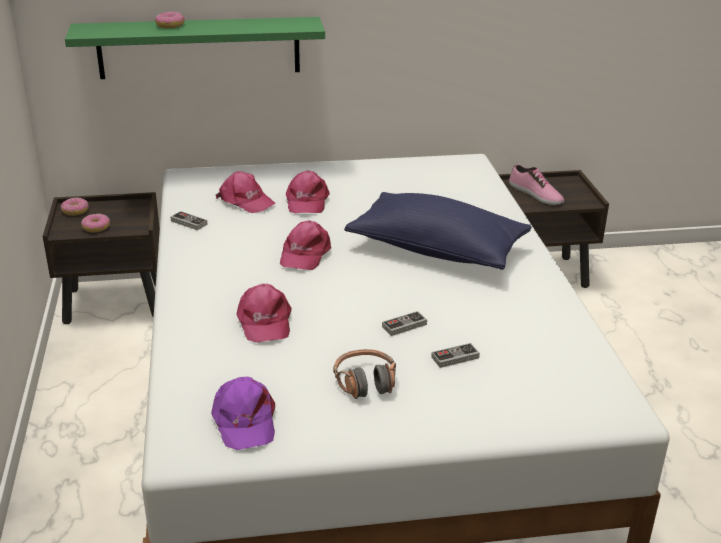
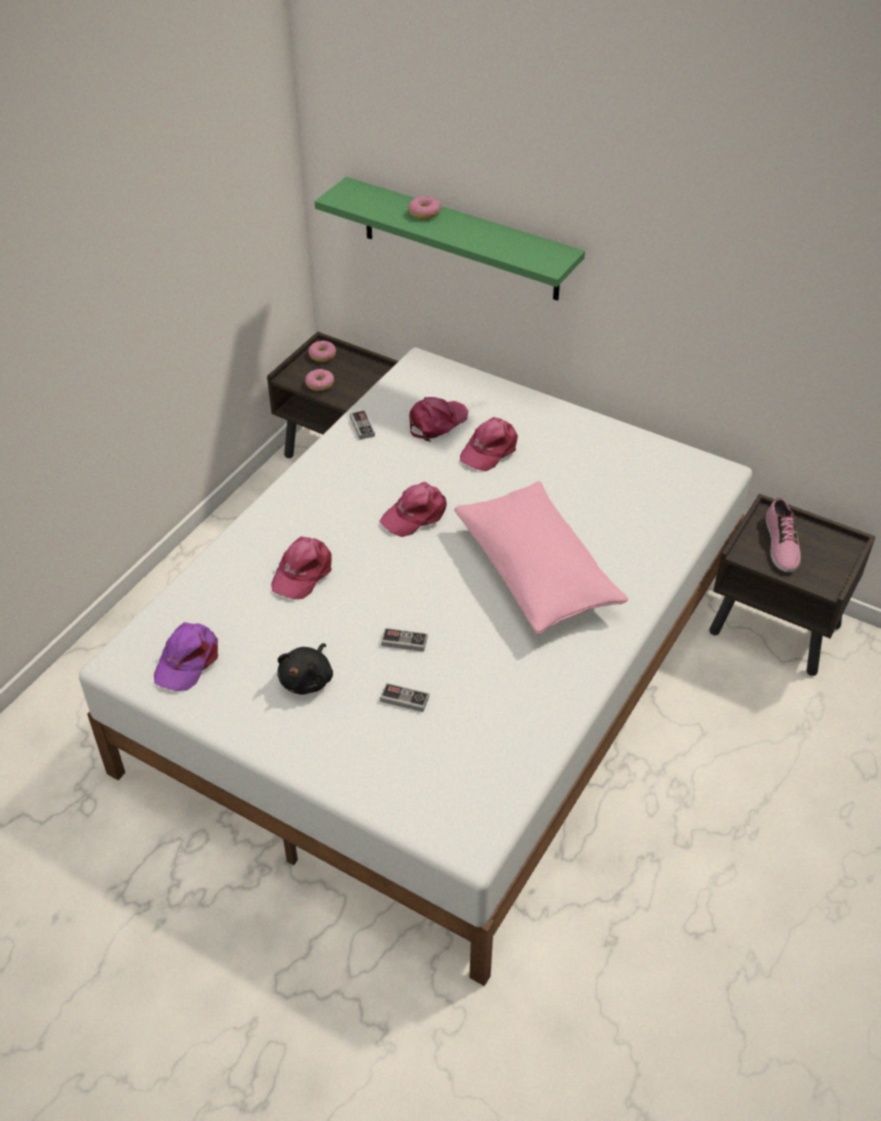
camera: 40 degrees right, 15 degrees up
(245, 201) = (437, 422): pink cap -> pink cap turned 120 degrees counterclockwise
(365, 382) = (308, 679): headphones -> black plush toy
(437, 250) = (536, 573): blue pillow -> pink pillow

